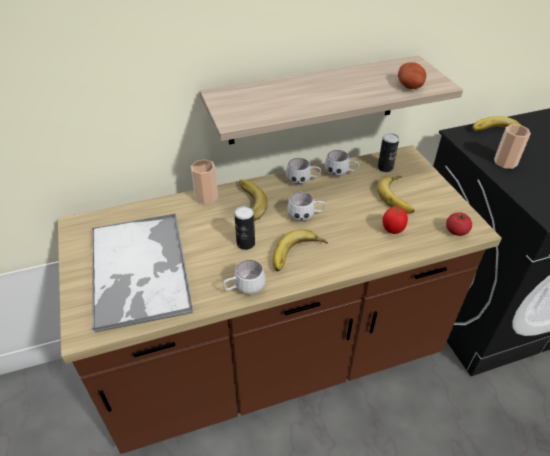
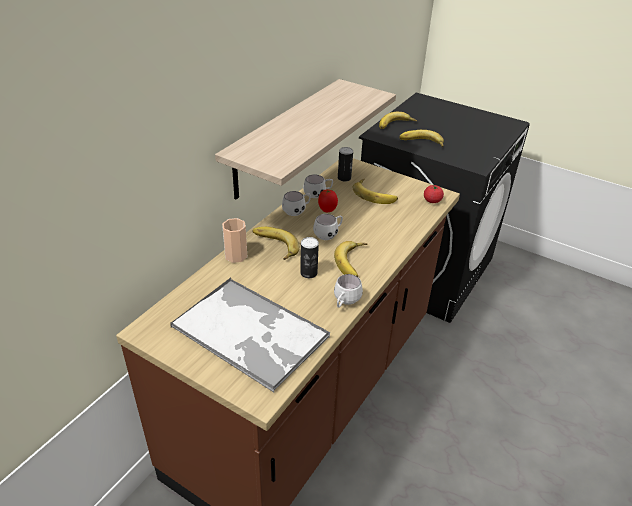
camera: 40 degrees left, 5 degrees down
(393, 230) = (395, 217): tomato -> tomato (327, 210)
(410, 86) = (363, 102): potato -> none
(505, 162) = (421, 143): cup -> banana

